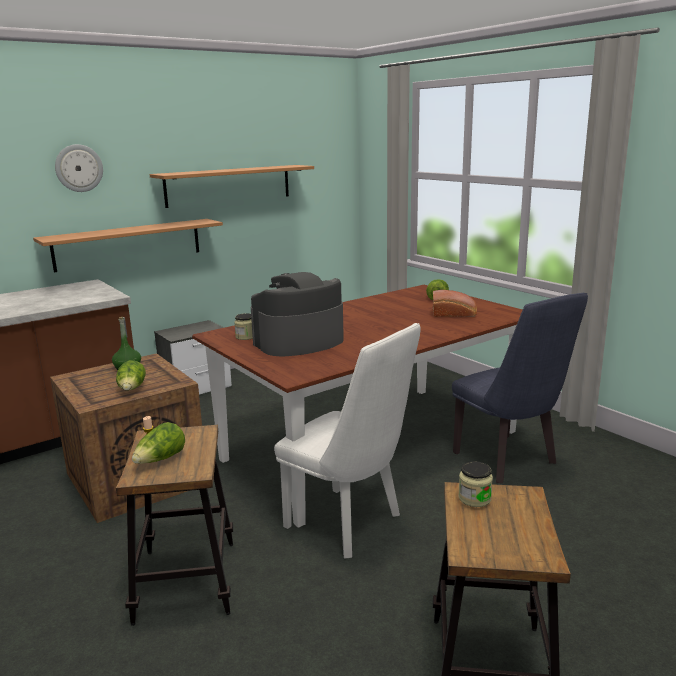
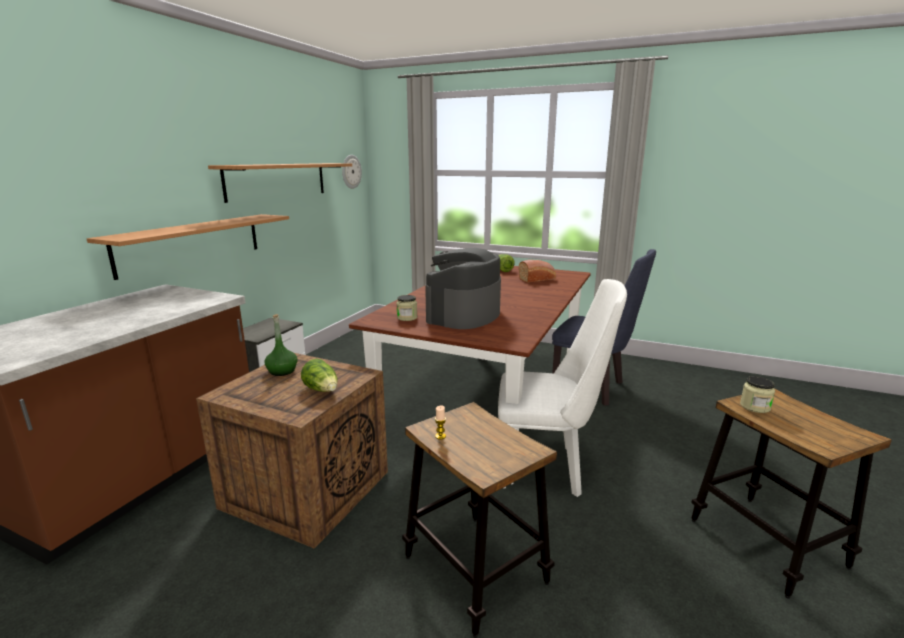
camera: 30 degrees left, 0 degrees up
(79, 168) = (134, 154): wall clock -> wall clock (351, 171)
(160, 460) = (476, 448): lettuce -> none

